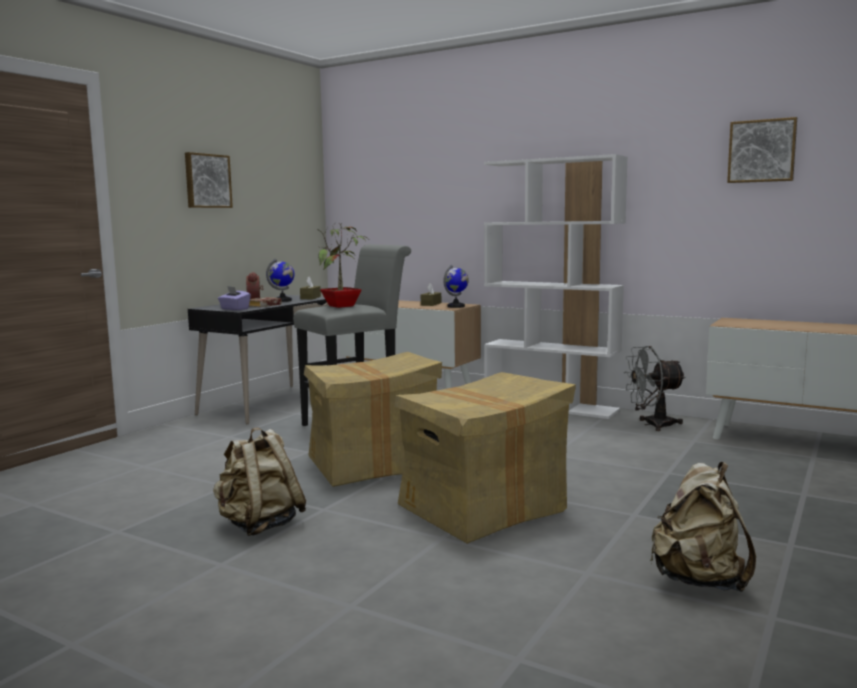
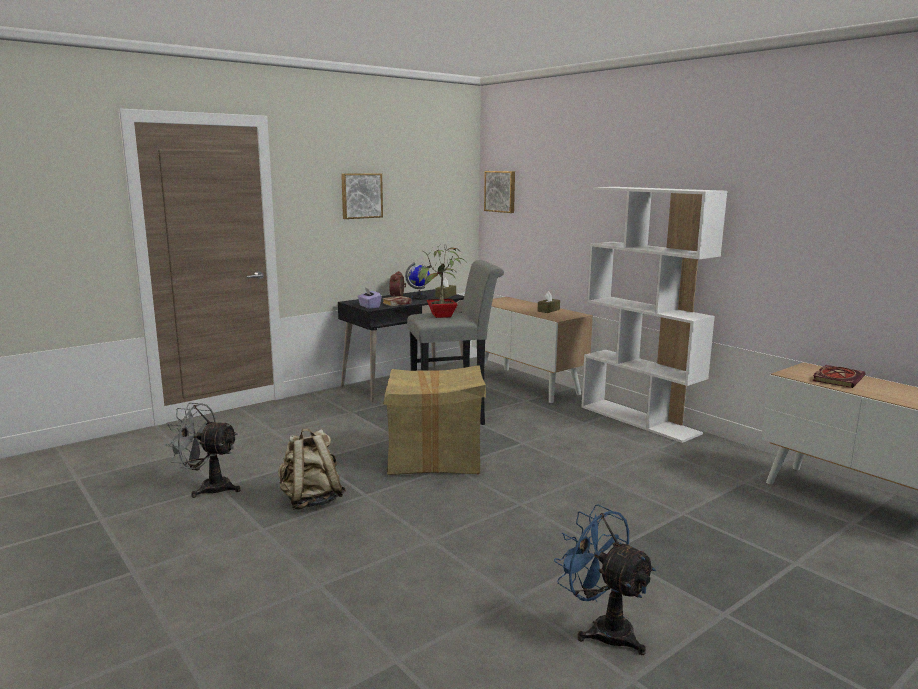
camera: 20 degrees right, 5 degrees up
(456, 306) = (566, 316): globe -> none
(483, 509) = (485, 519): cardboard box -> none
(652, 425) = (718, 456): grey fan -> grey fan (208, 487)
(699, 580) = (603, 629): beige backpack -> blue fan
(762, 151) = (860, 196): picture -> picture (500, 191)
(768, 323) = (837, 378): none -> book

